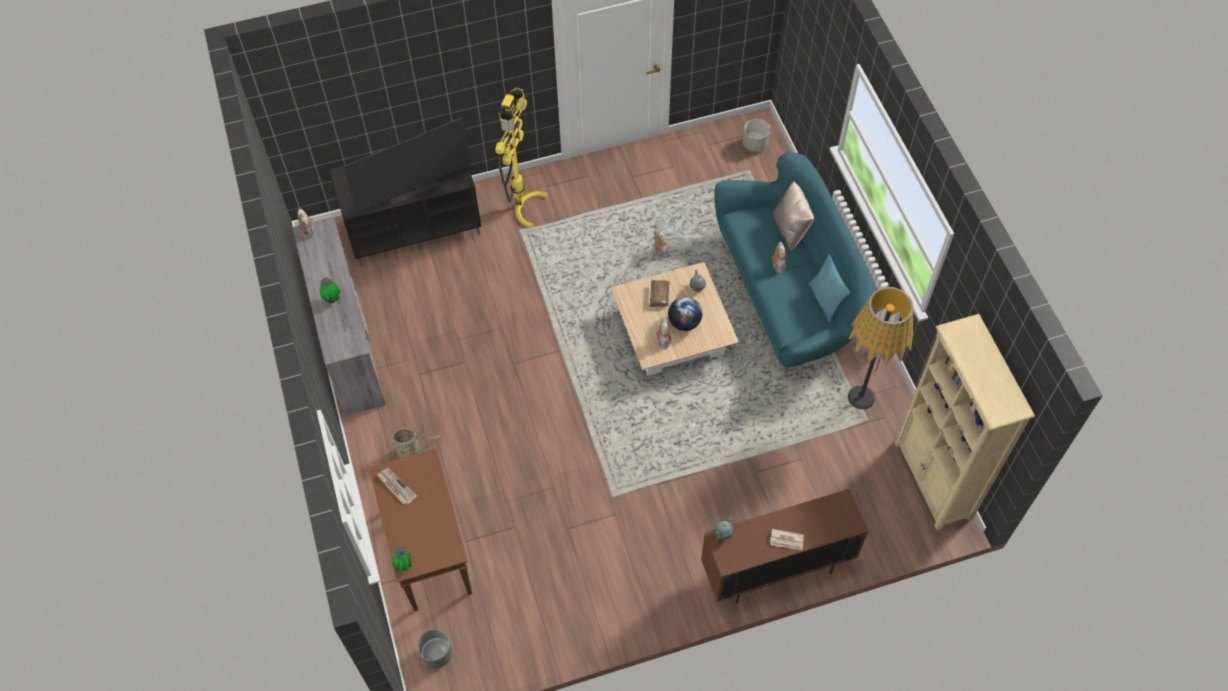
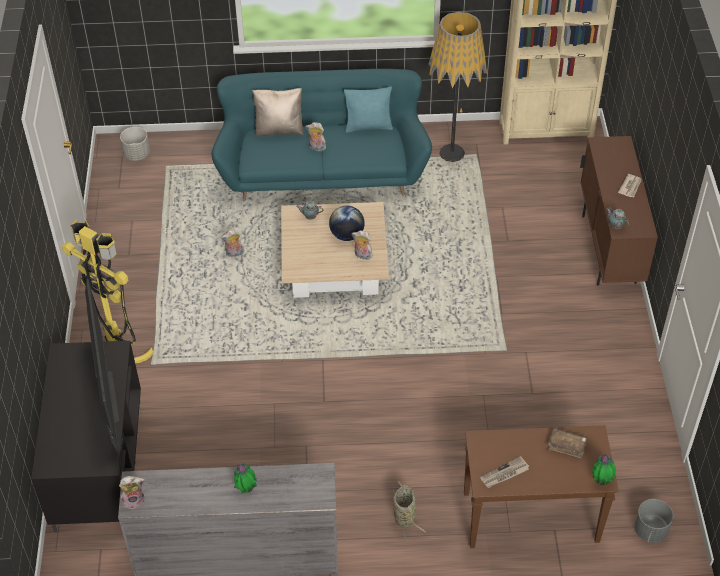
camera: 75 degrees left, 10 degrees down
(659, 296) = (307, 247): brown book -> brown book (566, 446)

